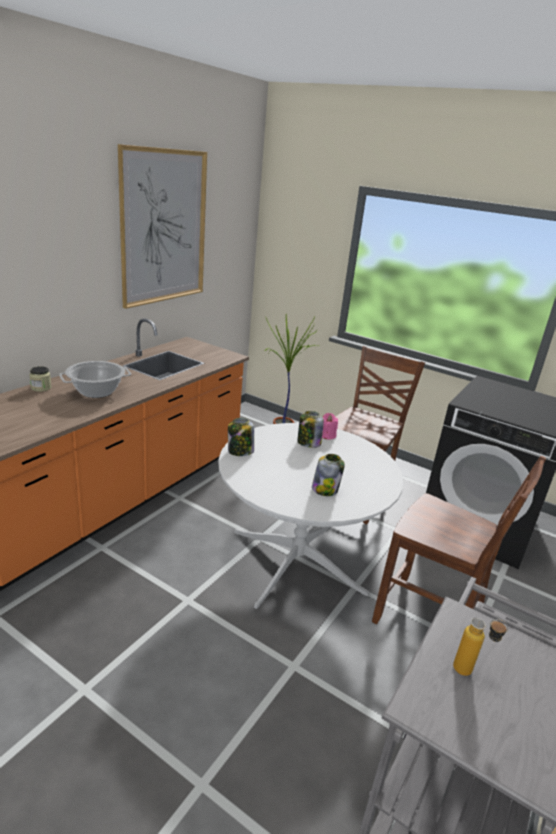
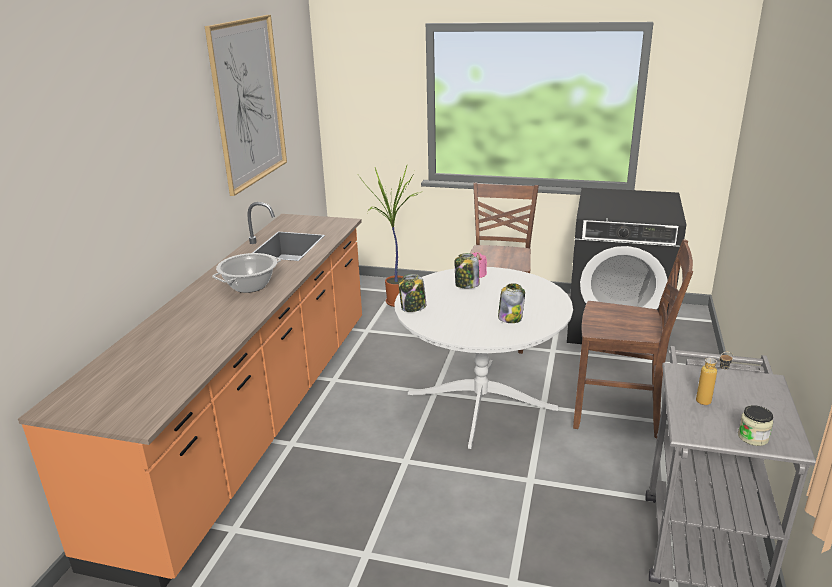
camera: 15 degrees left, 0 degrees up
(41, 388) = (191, 296): jar -> jar (753, 437)

